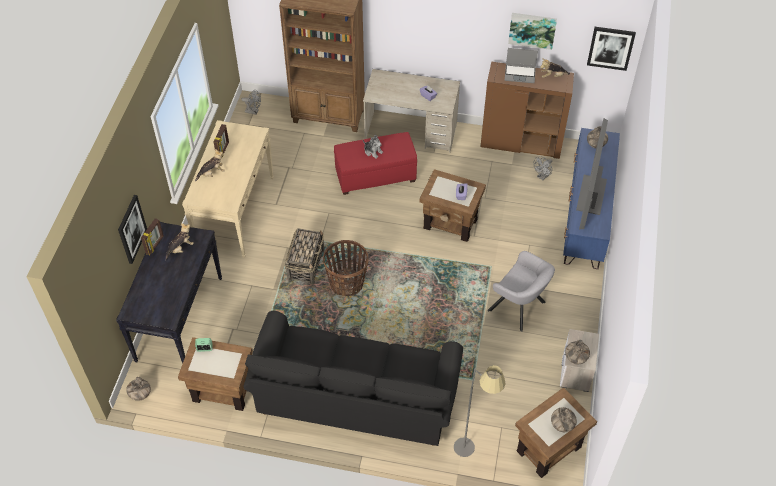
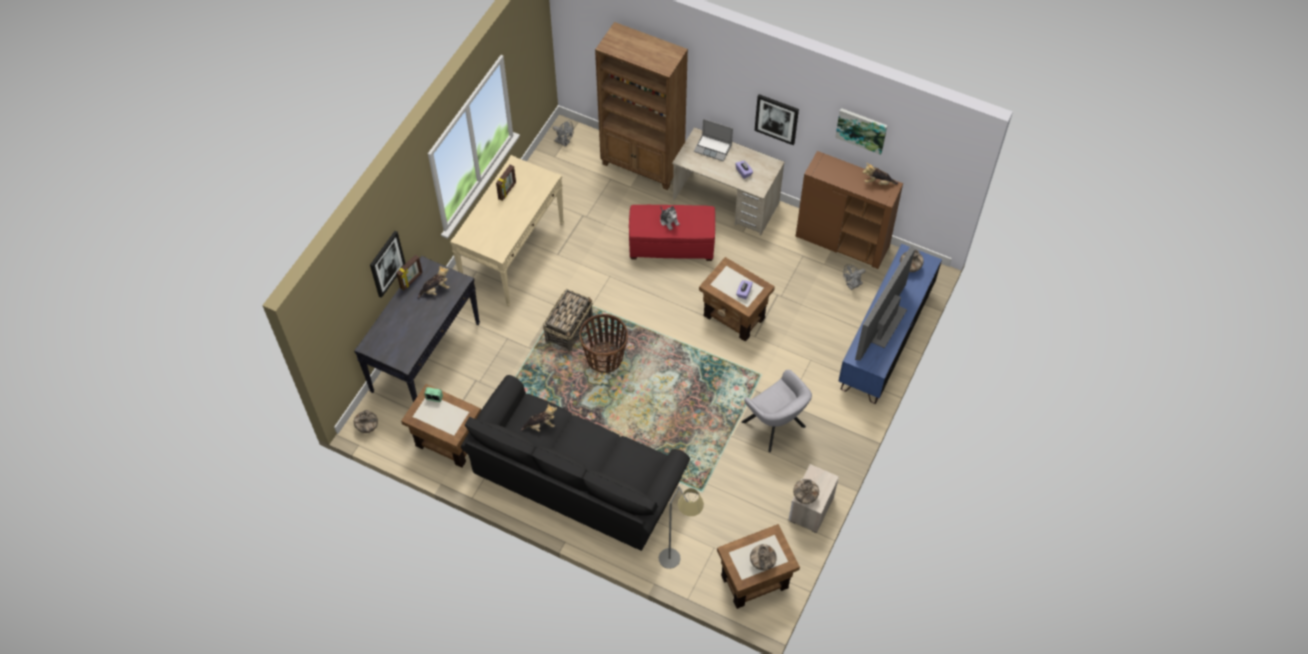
camera: 15 degrees right, 5 degrees up
(212, 173) = (489, 214): plush toy -> plush toy (540, 425)
(520, 74) = (843, 172): laptop -> laptop (713, 148)
(610, 48) = (943, 167): picture -> picture (776, 119)

